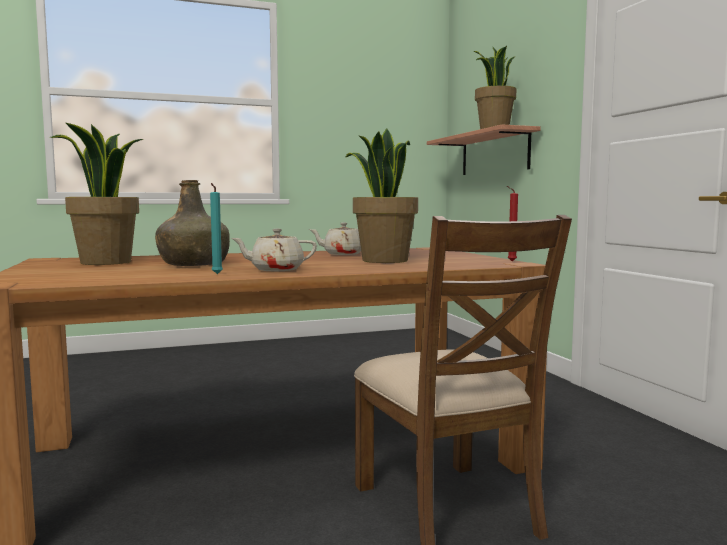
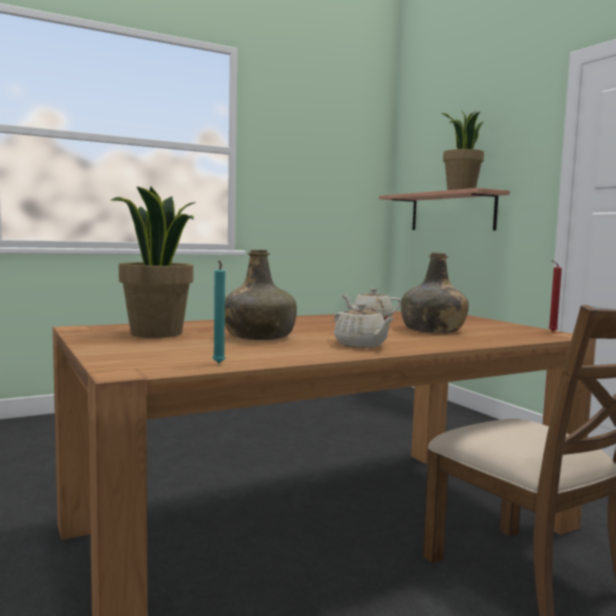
camera: 10 degrees left, 0 degrees up
(216, 274) = (317, 353): turquoise candle -> turquoise candle (218, 364)
(276, 270) = (361, 345): beige teapot -> beige teapot turned 105 degrees counterclockwise
(384, 260) = (432, 330): potted plant -> green bottle

